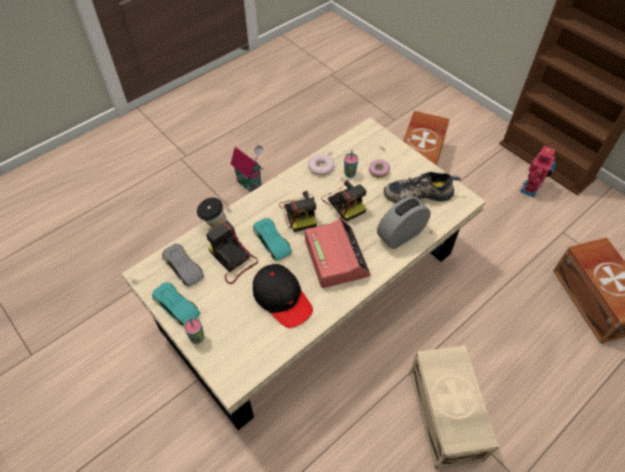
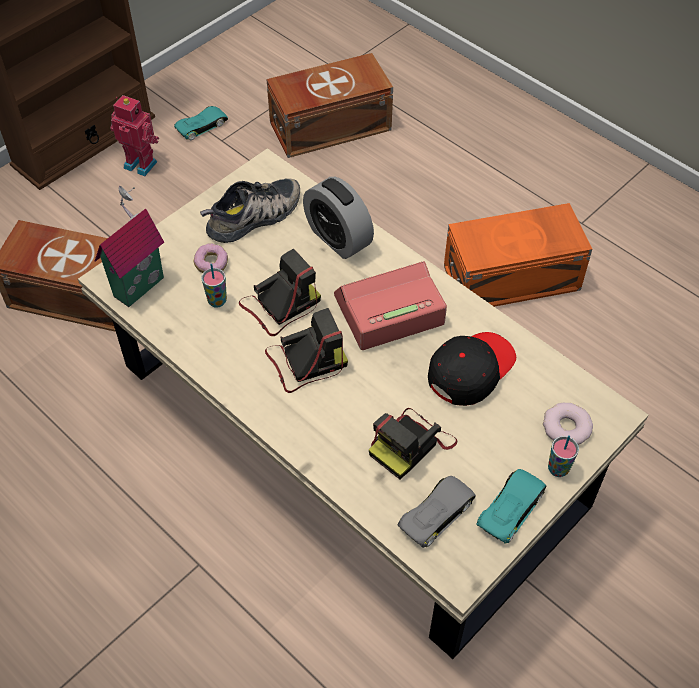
camera: 95 degrees left, 0 degrees up
(215, 227) = (346, 482): cup -> none
(251, 184) = (109, 560): toy house -> toy house (136, 285)
(272, 242) = (368, 394): turquoise toy car -> turquoise toy car (202, 126)
(321, 166) = (200, 341): donut -> donut (566, 427)
(418, 192) = (255, 218): shoe -> shoe turned 120 degrees counterclockwise
(444, 415) = (514, 279): beige storage box -> orange storage box

